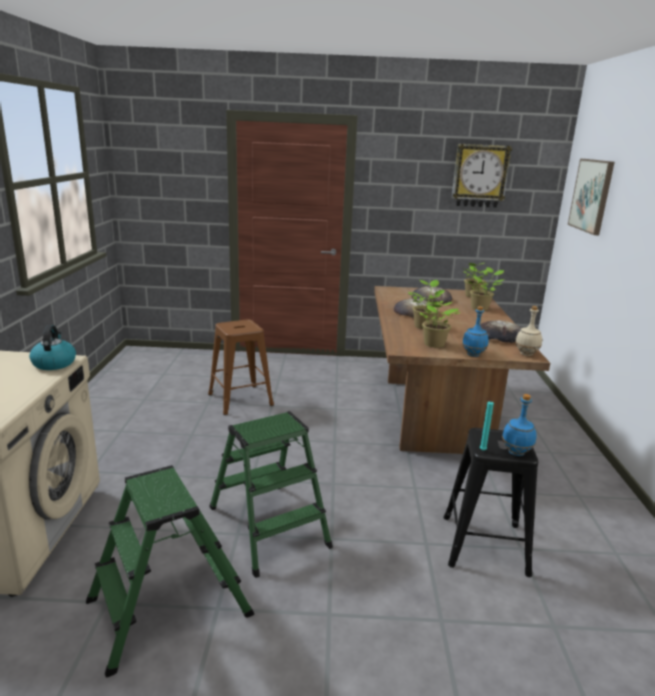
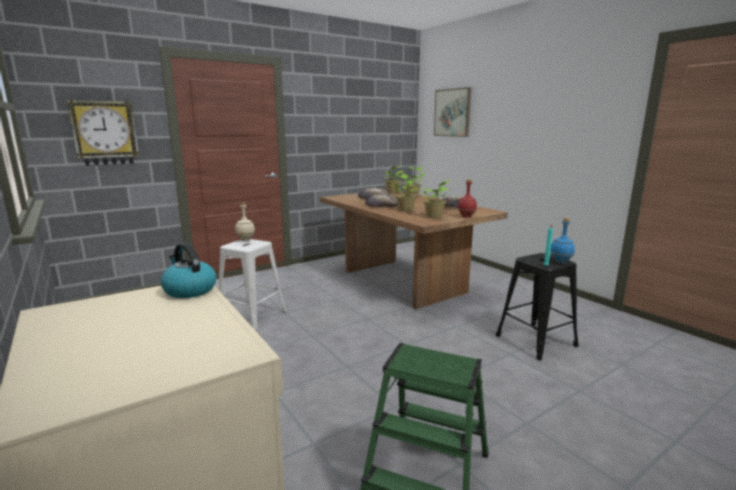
camera: 35 degrees left, 5 degrees down
(240, 400) = (252, 316): brown stool -> white stool
(268, 526) = (406, 390): green step ladder -> none
(473, 355) = (466, 217): blue bottle -> red bottle
(480, 176) = (370, 106): wall clock -> wall clock (105, 133)
(526, 354) = (488, 211): beige bottle -> beige bottle (246, 240)

